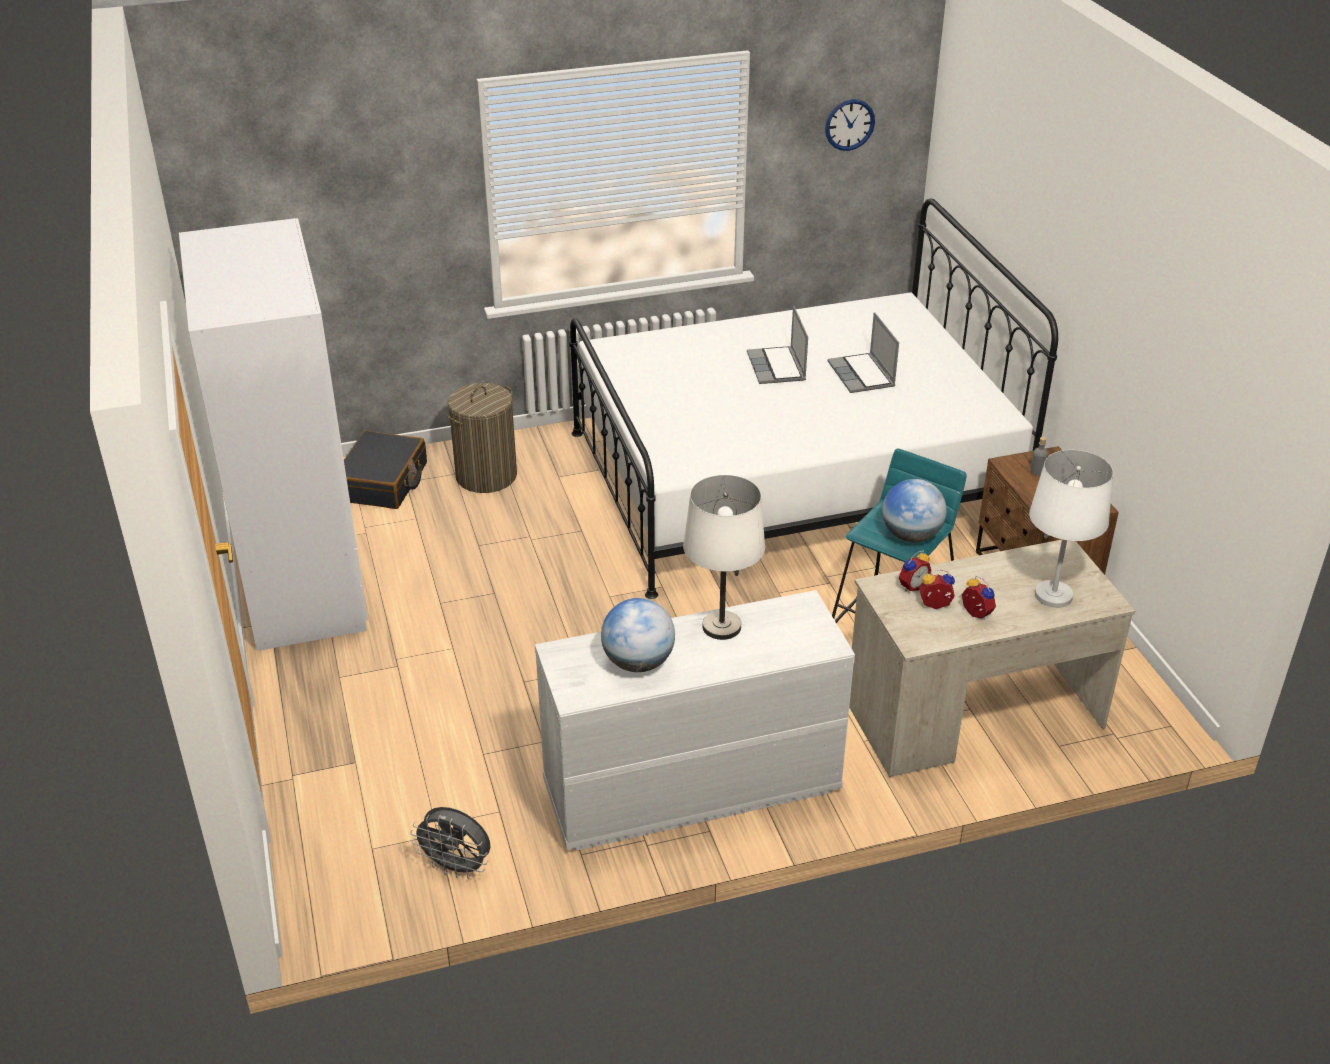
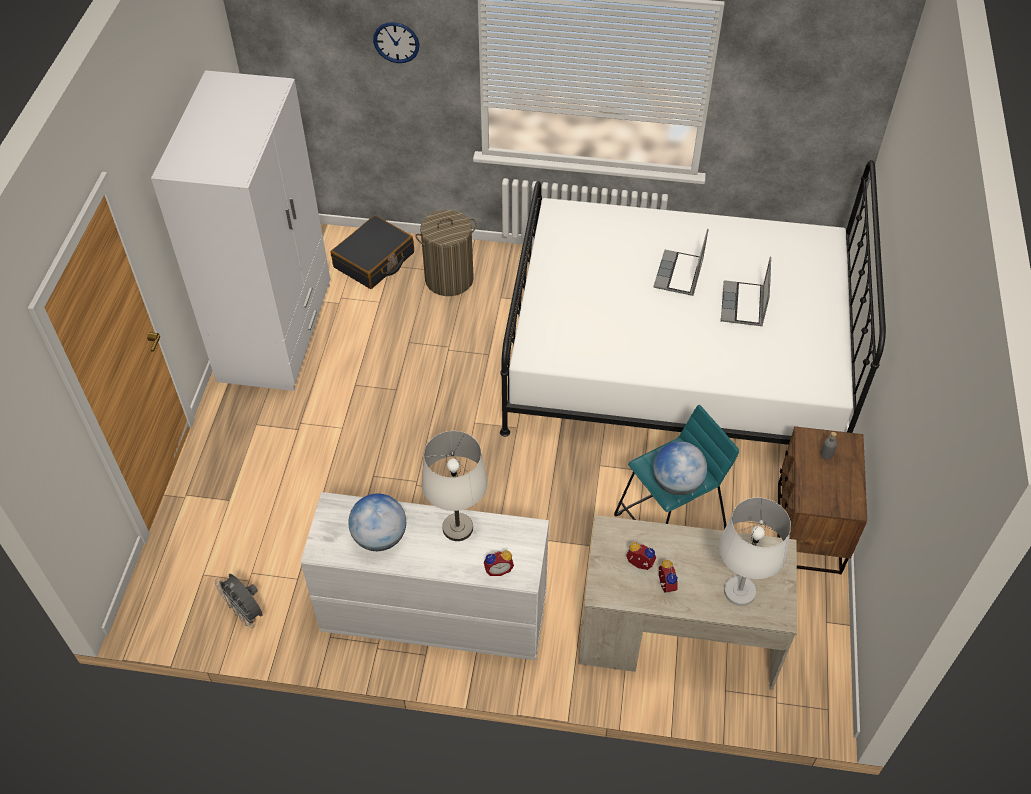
camera: 25 degrees right, 15 degrees up
(849, 124) = (813, 80): wall clock -> wall clock (396, 42)
(911, 585) = (634, 538): alarm clock -> alarm clock (498, 569)

